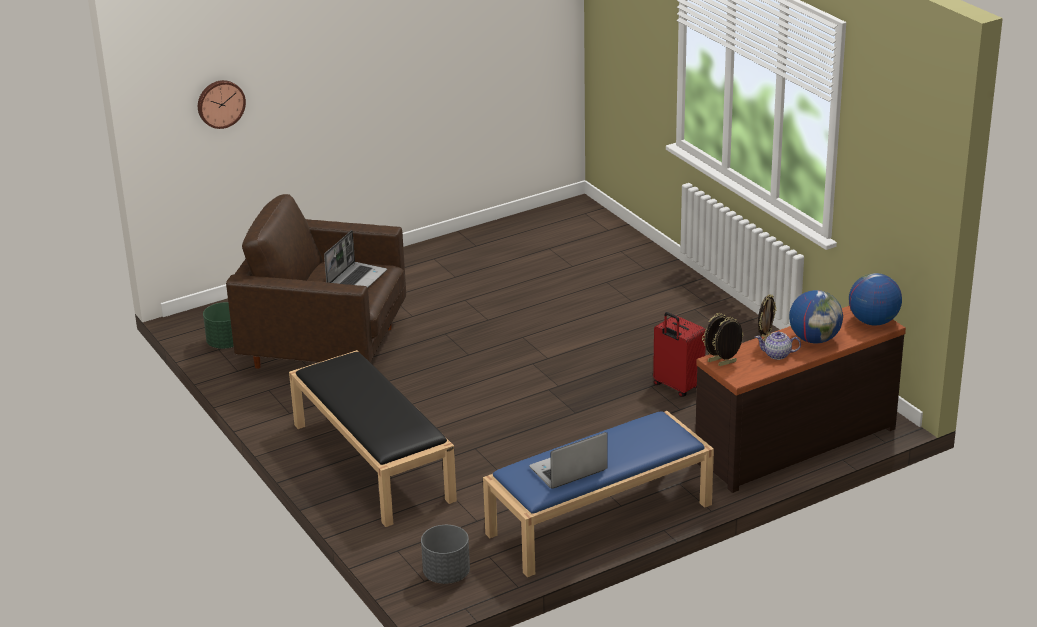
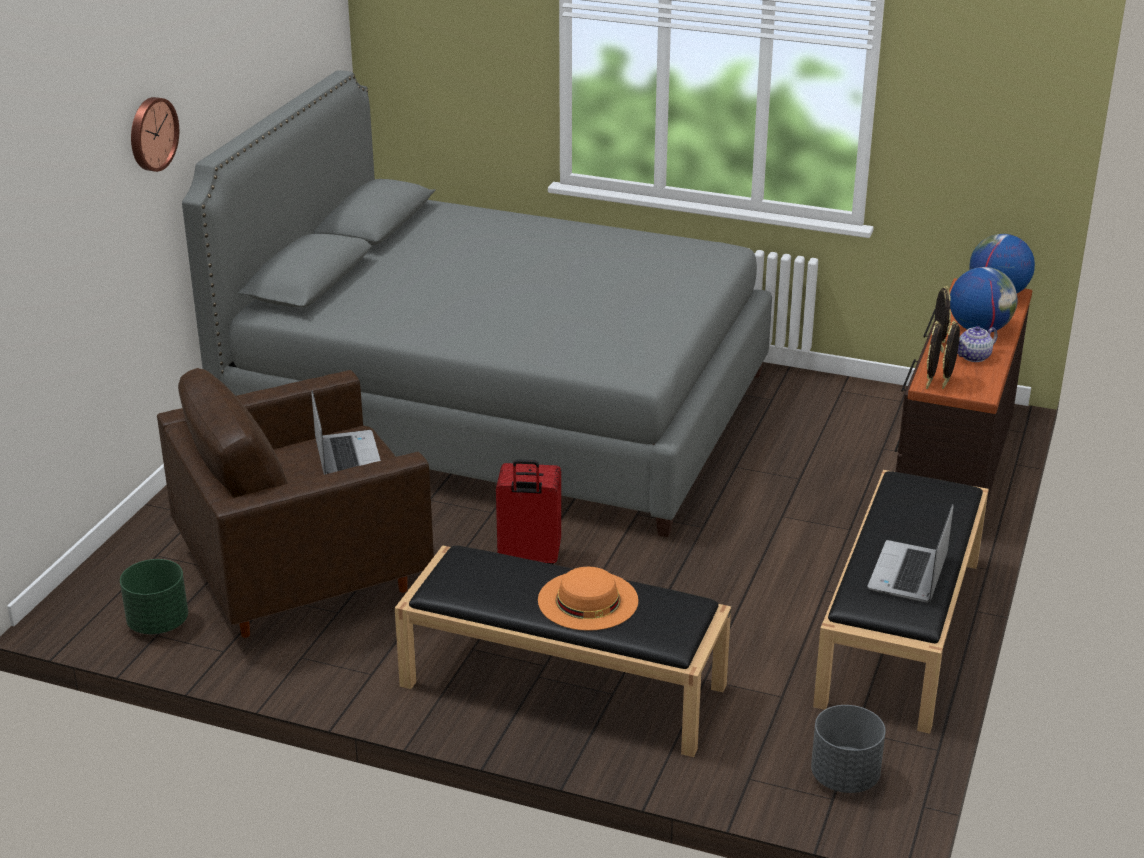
camera: 40 degrees left, 0 degrees up
(220, 103) = (43, 261): wall clock -> wall clock (151, 133)
(376, 407) = (588, 600): none -> orange hat
(560, 295) = (499, 409): none -> grey bed
(598, 520) = (901, 632): blue bench -> black bench
(677, 387) = (761, 457): red suitcase -> red suitcase (528, 559)

